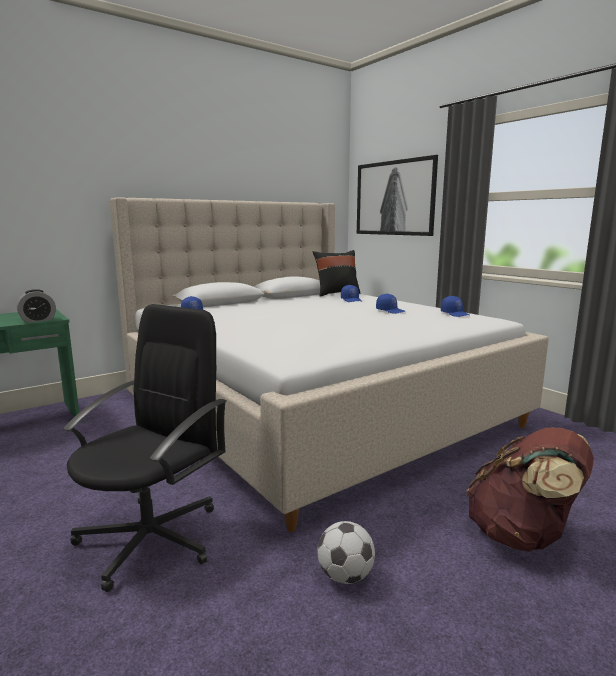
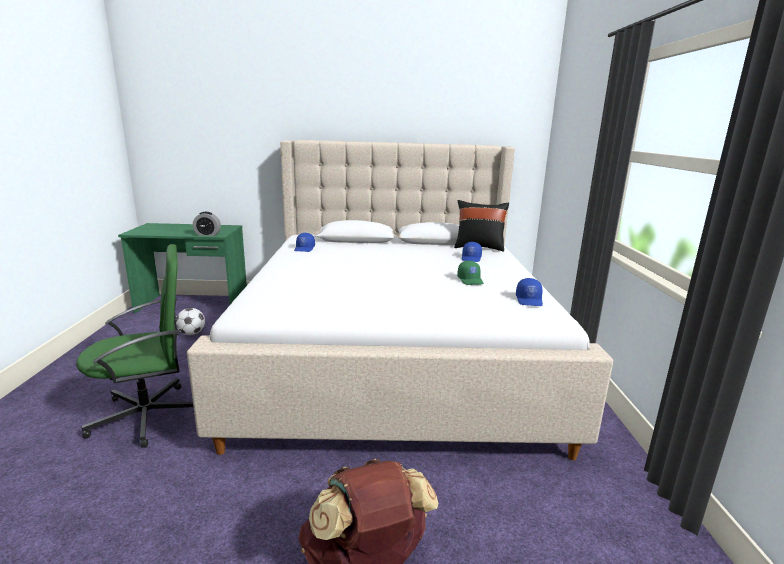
camera: 35 degrees right, 5 degrees up
(152, 537) = (148, 415): black office chair -> green office chair
(345, 576) = (194, 506): football -> football (192, 333)
(390, 311) = (470, 280): blue cap -> green cap
(394, 198) = (575, 145): picture -> none

